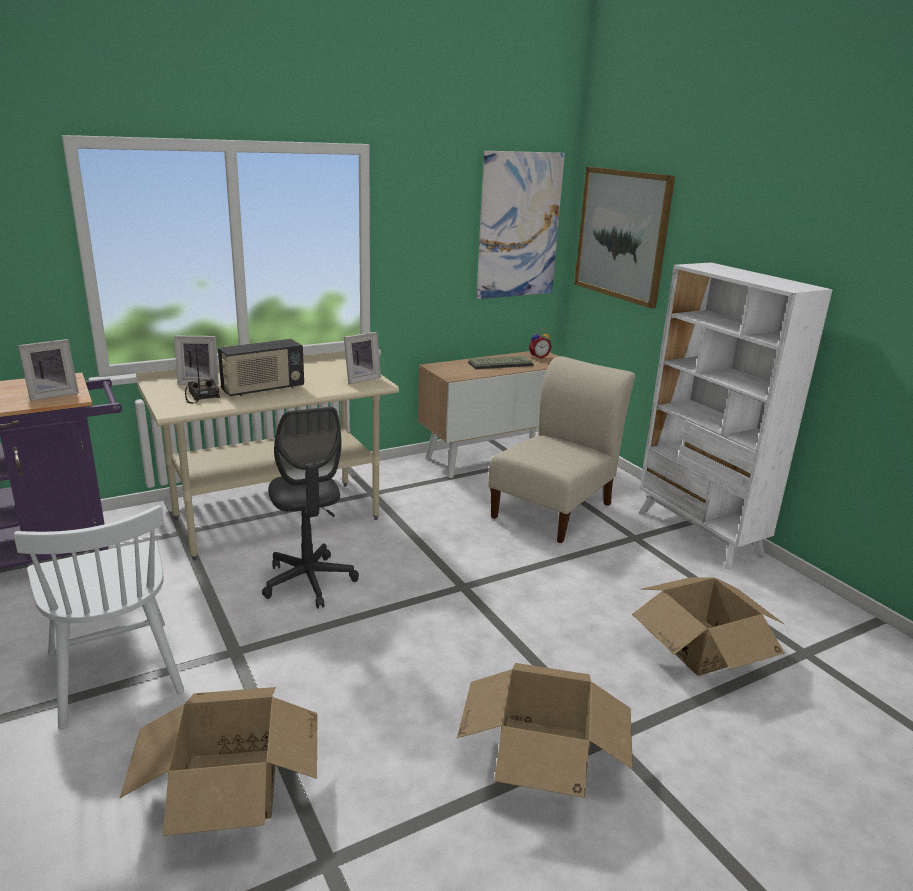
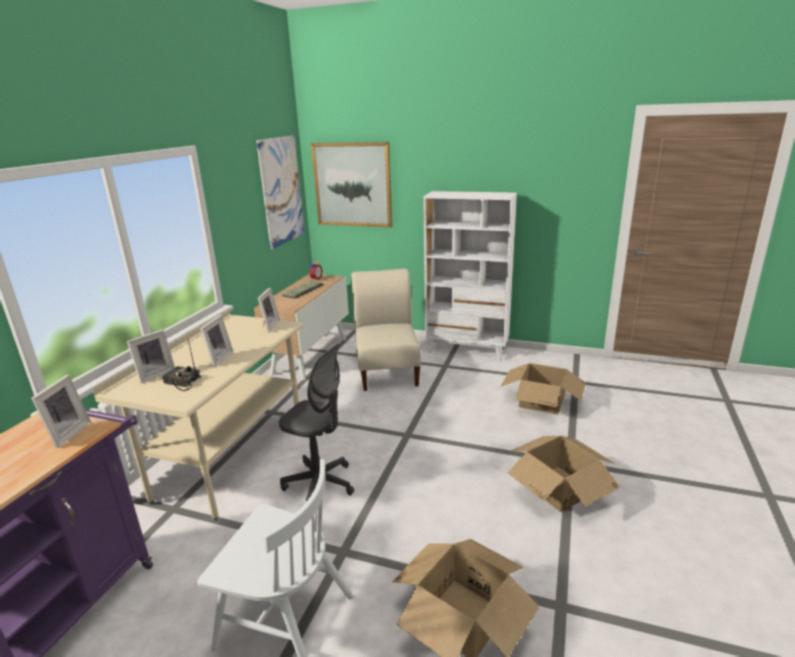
camera: 40 degrees left, 0 degrees up
(263, 389) = (218, 359): radio -> picture frame

